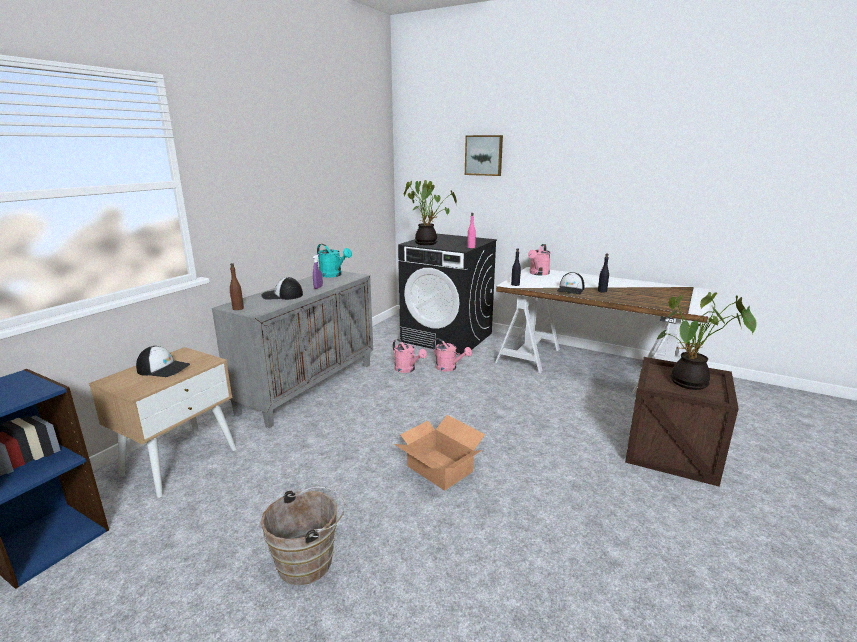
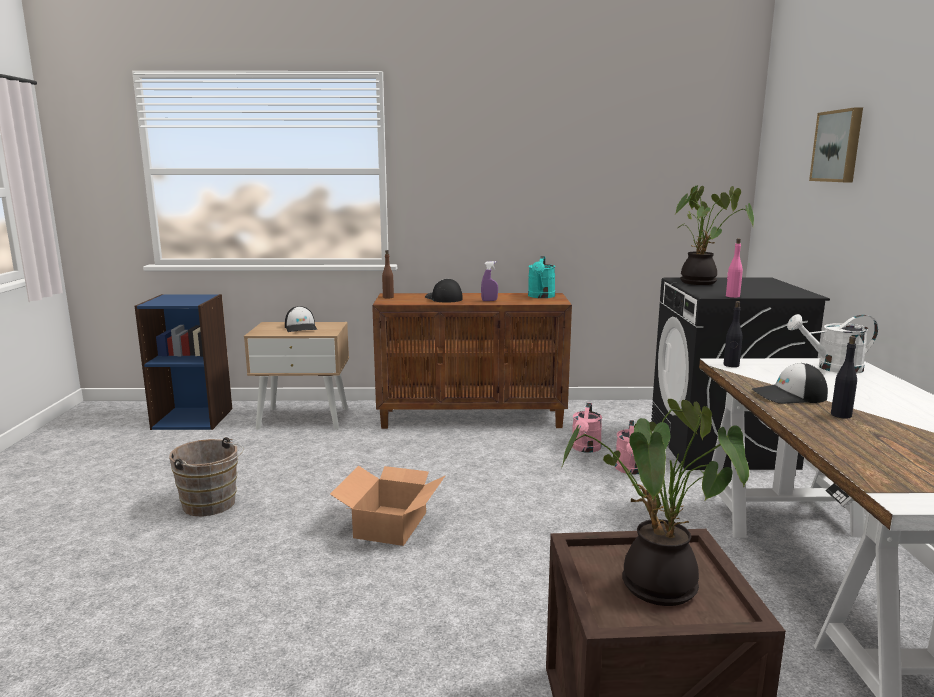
camera: 60 degrees right, 5 degrees down
(308, 387) = (472, 418): grey cabinet -> brown cabinet
(538, 273) = (832, 368): pink watering can -> white watering can

